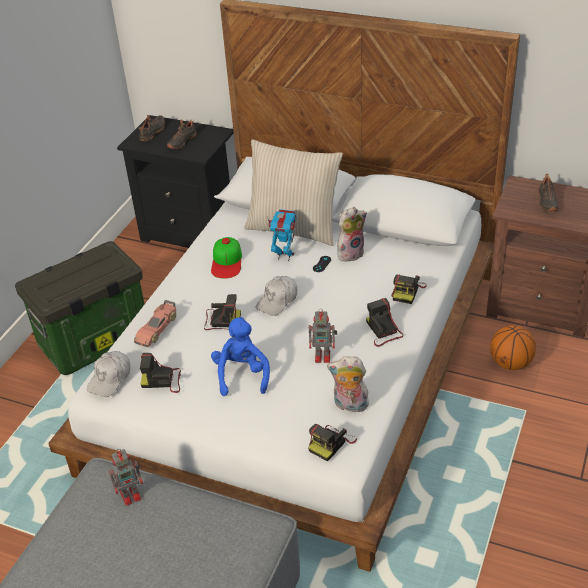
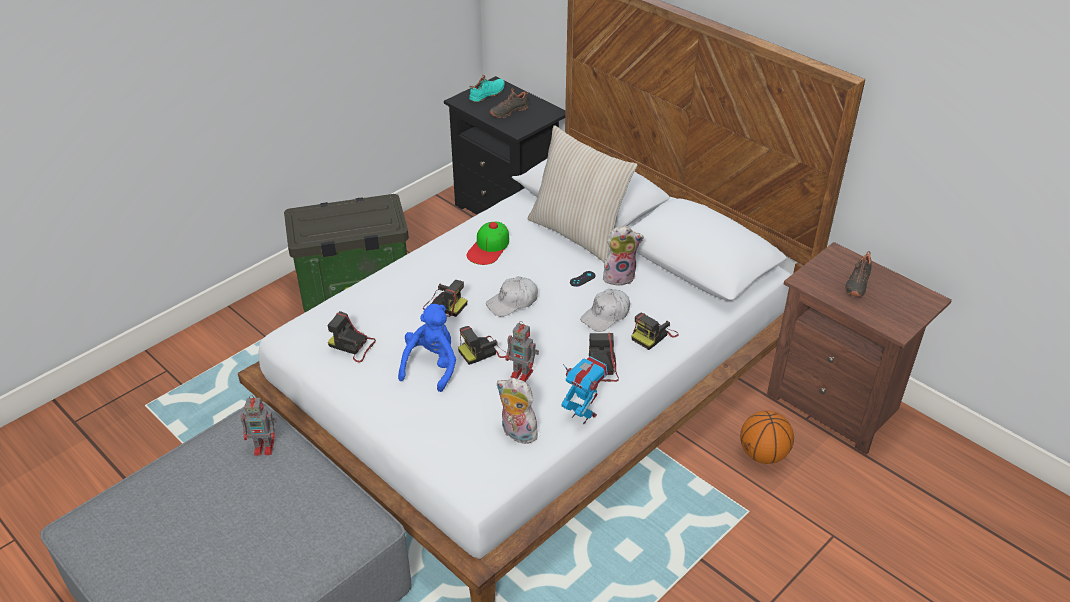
camera: 20 degrees right, 0 degrees up
(110, 378) = (307, 328): white cap -> white cap (606, 316)
(153, 132) = (488, 94): black shoe -> turquoise shoe
(157, 328) = (379, 293): toy car -> none
(285, 256) = (550, 259): toy robot -> toy robot (583, 415)
(331, 443) = (473, 465): camera -> camera (483, 352)

